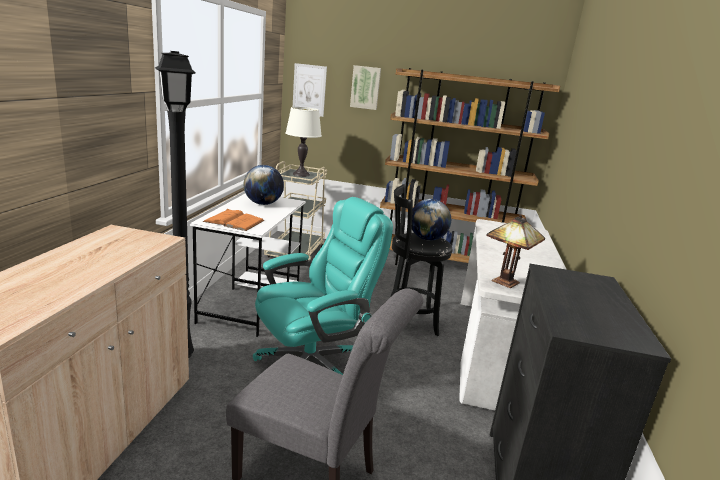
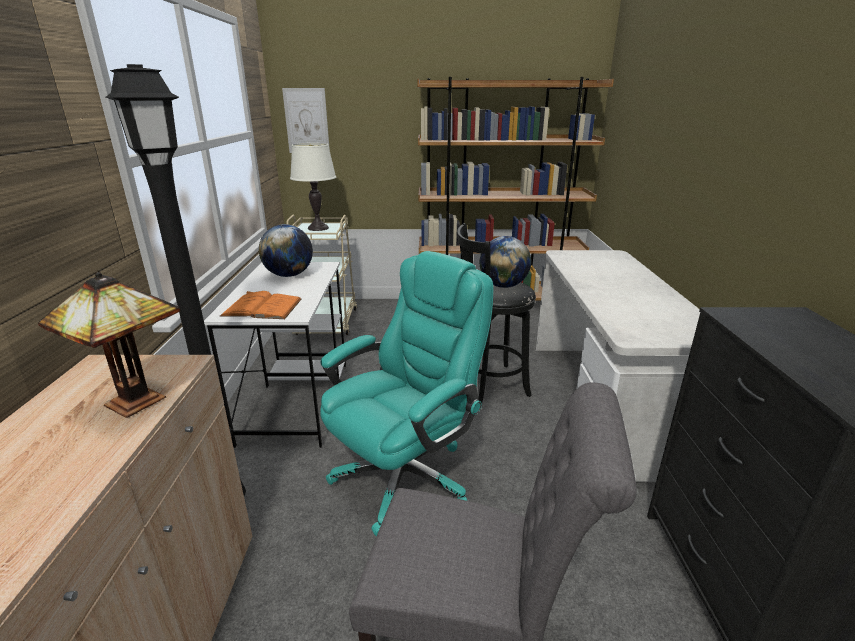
camera: 10 degrees left, 5 degrees up
(365, 87) = (377, 109): picture -> none
(505, 281) = (636, 328): table lamp -> table lamp (137, 399)

